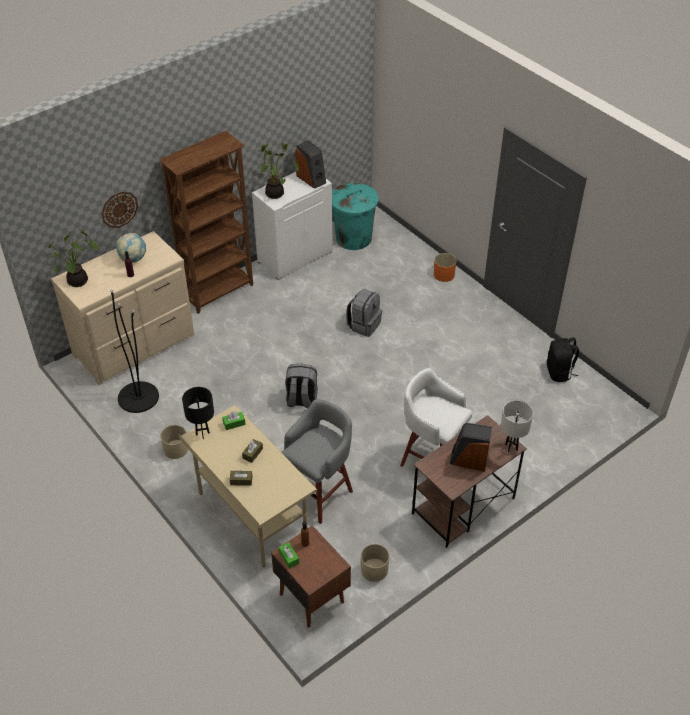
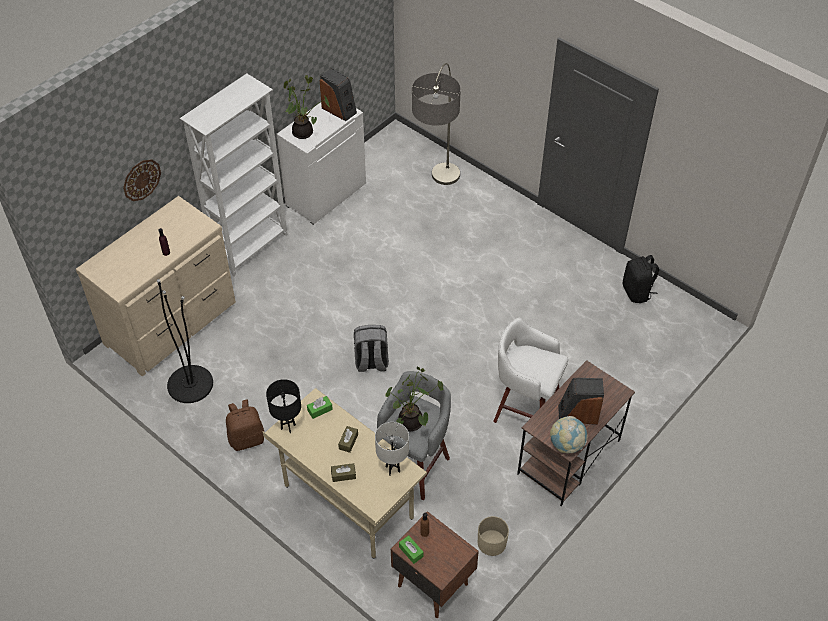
camera: 10 degrees left, 5 degrees up
(78, 282) = (108, 269): potted plant -> potted plant (412, 423)
(133, 259) = (164, 233): globe -> globe (566, 444)
(176, 449) = (247, 438): beige planter -> brown backpack
(219, 292) = (251, 247): brown bookcase -> white bookcase
(354, 238) = (386, 165): turquoise trash can -> none
(364, 325) = (419, 265): grey backpack -> none
(393, 272) = (437, 199): none -> floor lamp
(444, 275) = (492, 195): orange planter -> none
(511, 447) = (619, 393): white table lamp -> white table lamp (393, 469)

